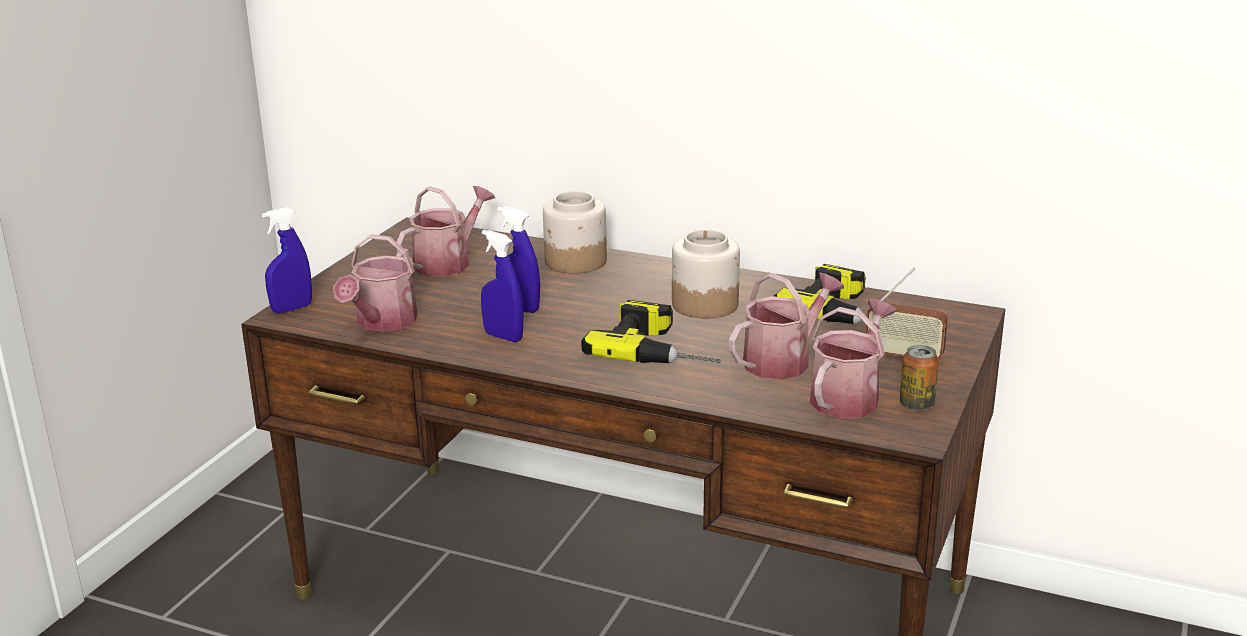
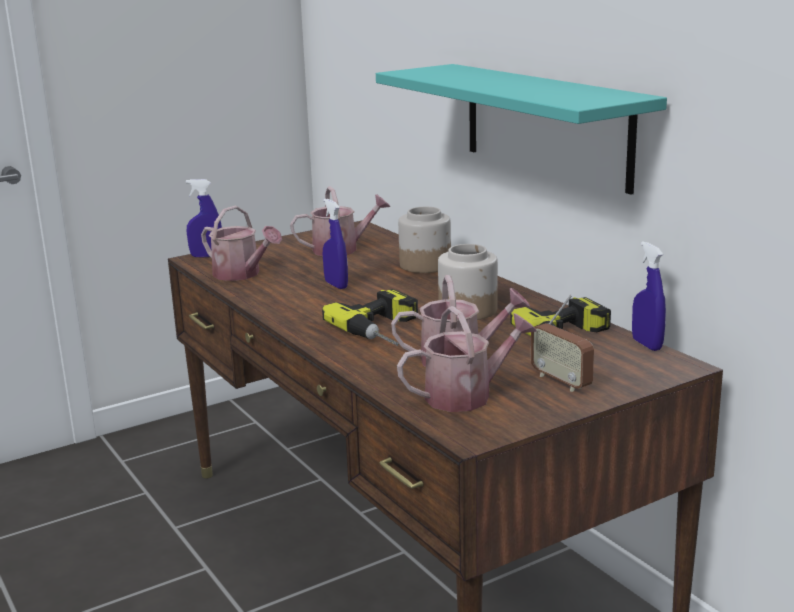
camera: 35 degrees right, 5 degrees down
(382, 322) = (241, 274): watering can -> watering can turned 105 degrees counterclockwise
(503, 337) = (297, 299): blue spray bottle -> blue spray bottle (646, 344)
(738, 83) = (545, 125): none -> turquoise shelf
(916, 404) = (511, 416): can -> none

